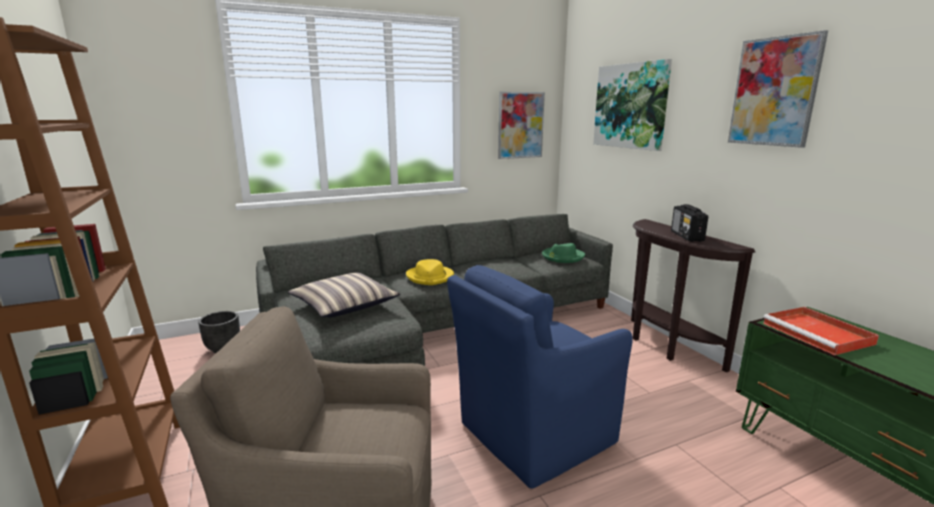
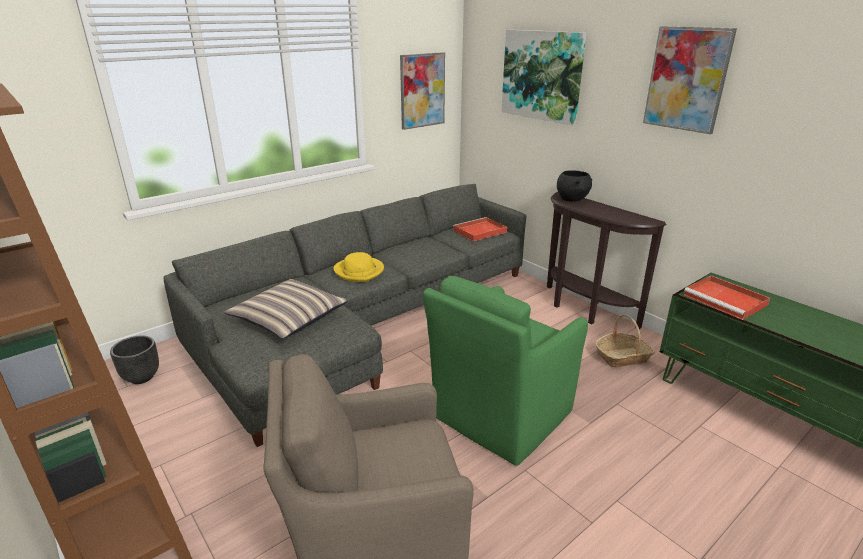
camera: 15 degrees left, 10 degrees up
(532, 434) = (499, 416): blue armchair -> green armchair
(562, 257) = (479, 231): green hat -> red tray
(654, 225) = (572, 199): none -> black bowl
(687, 236) = (605, 211): radio -> none
(697, 397) = (622, 357): none -> basket

